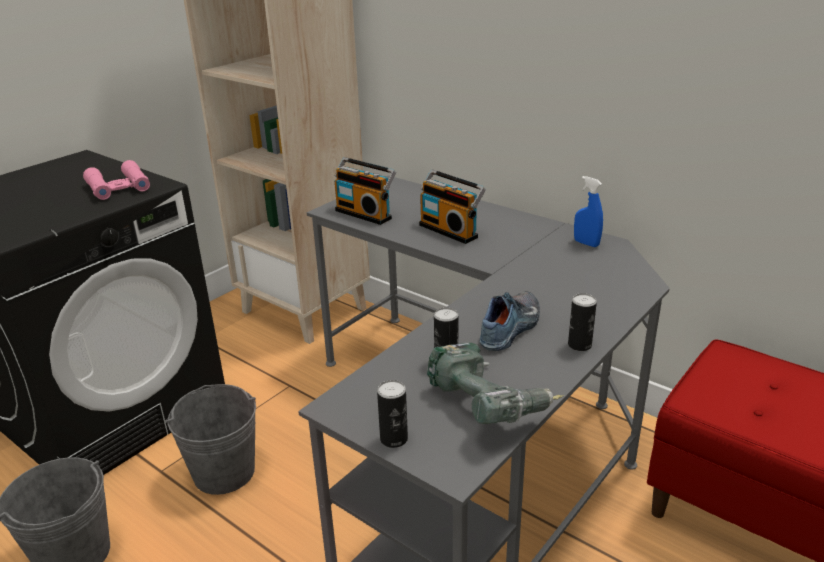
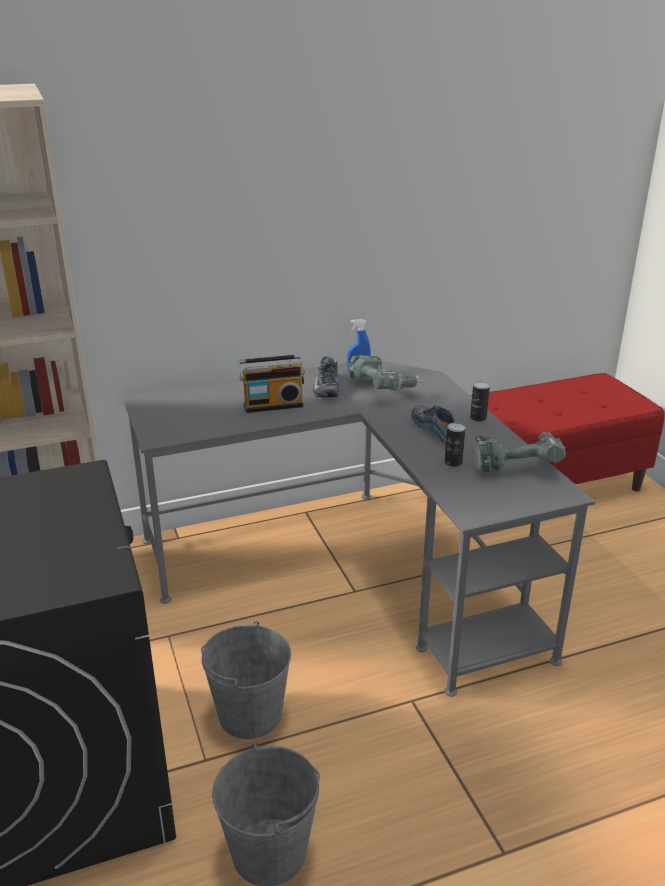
camera: 60 degrees left, 0 degrees up
(118, 187) = (53, 495): pink binoculars -> none
(365, 214) = (189, 426): radio -> none
(394, 439) = (523, 504): can -> none
(523, 240) = (325, 387): none -> shoe
(567, 269) = (384, 389): none -> power drill

